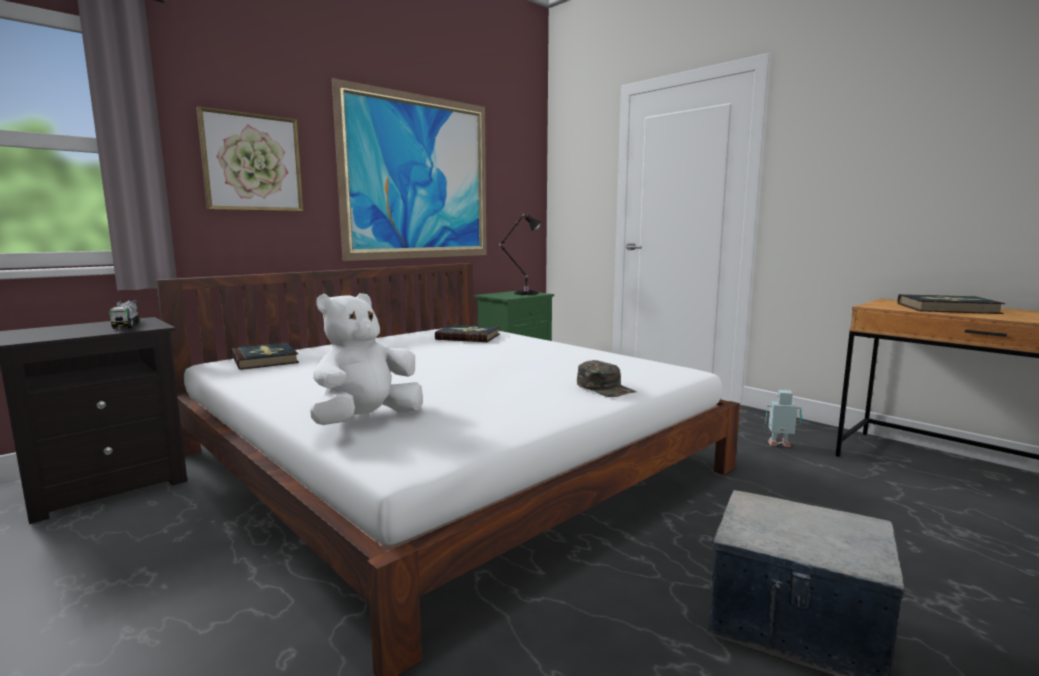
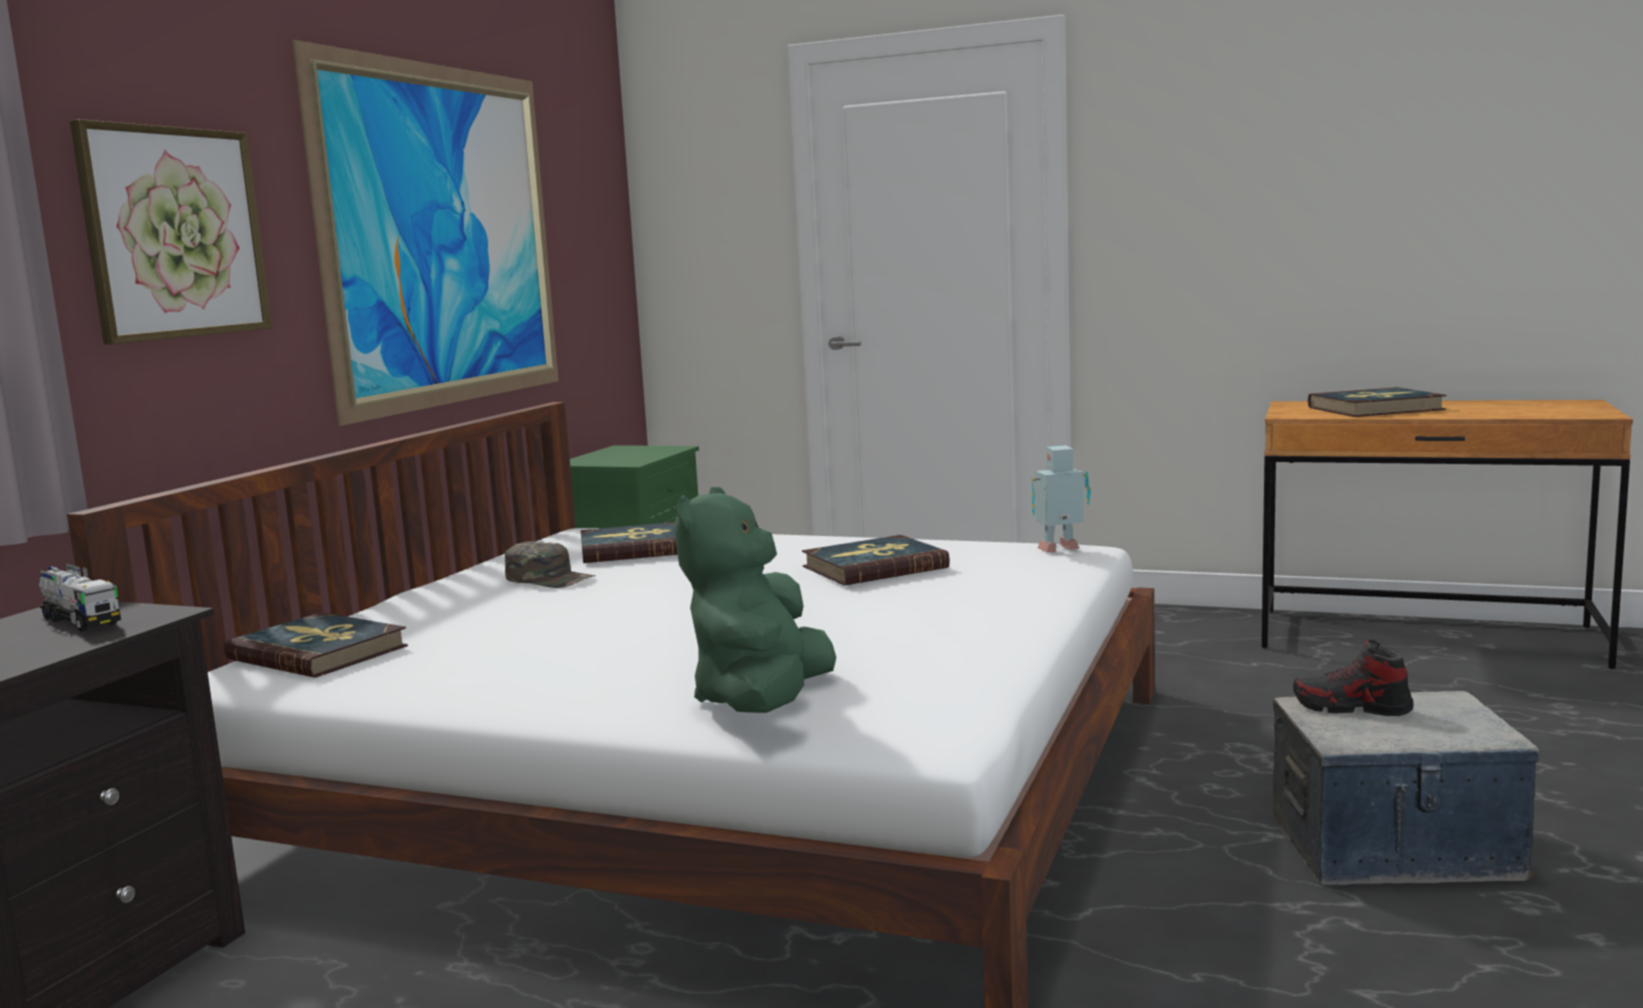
camera: 25 degrees left, 0 degrees up
(366, 420) = (762, 703): white plush toy -> green plush toy
(524, 293) = (640, 451): black table lamp -> none
(556, 362) = (874, 567): none -> book
(605, 388) = (1019, 592): green cap -> green cap (550, 578)
(779, 511) = (1352, 708): none -> shoe
(780, 445) = (1181, 648): toy robot -> toy robot (1061, 550)

